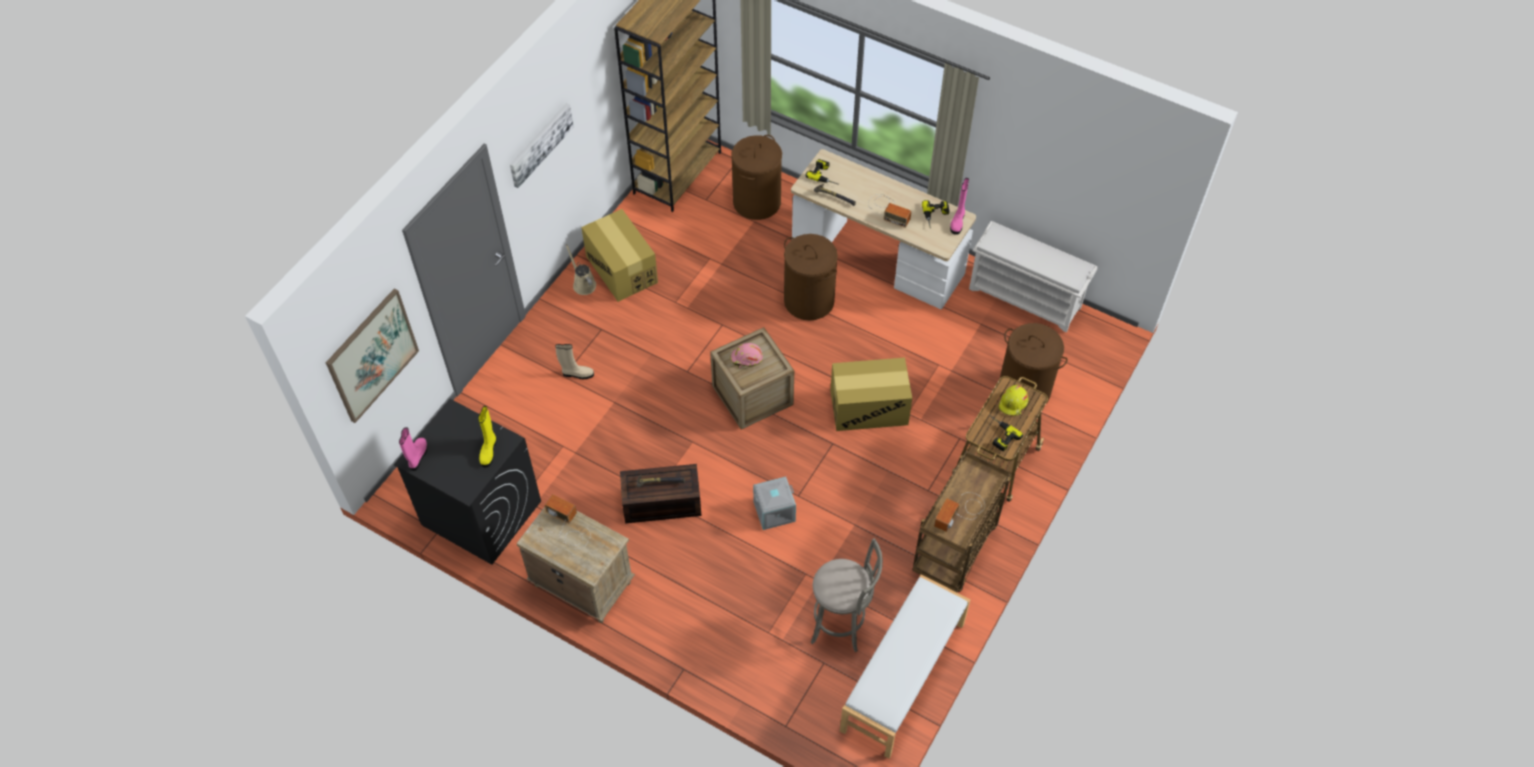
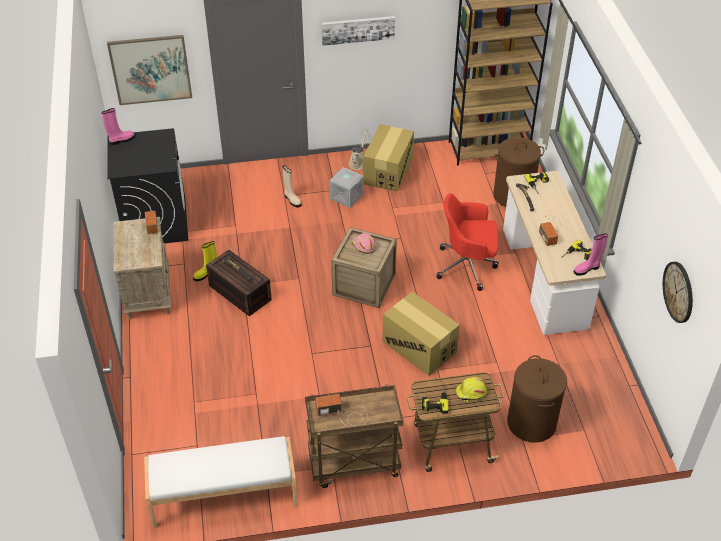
camera: 50 degrees right, 10 degrees down
(489, 451) = (152, 163): yellow boot -> yellow boot (206, 274)
(774, 512) = (287, 349): grey storage box -> grey storage box (346, 196)
(808, 301) = (467, 265): brown laundry basket -> red office chair
(842, 624) = (235, 437): grey stool -> none
(1026, 298) = (612, 375): white shoe rack -> none
(1099, 186) = (678, 292): none -> wall clock

